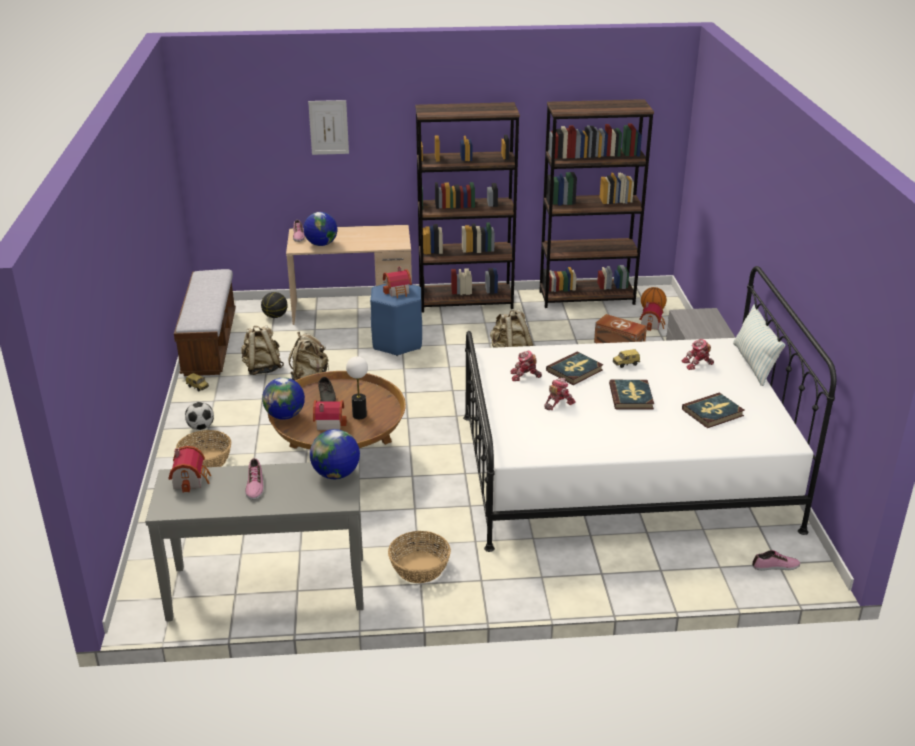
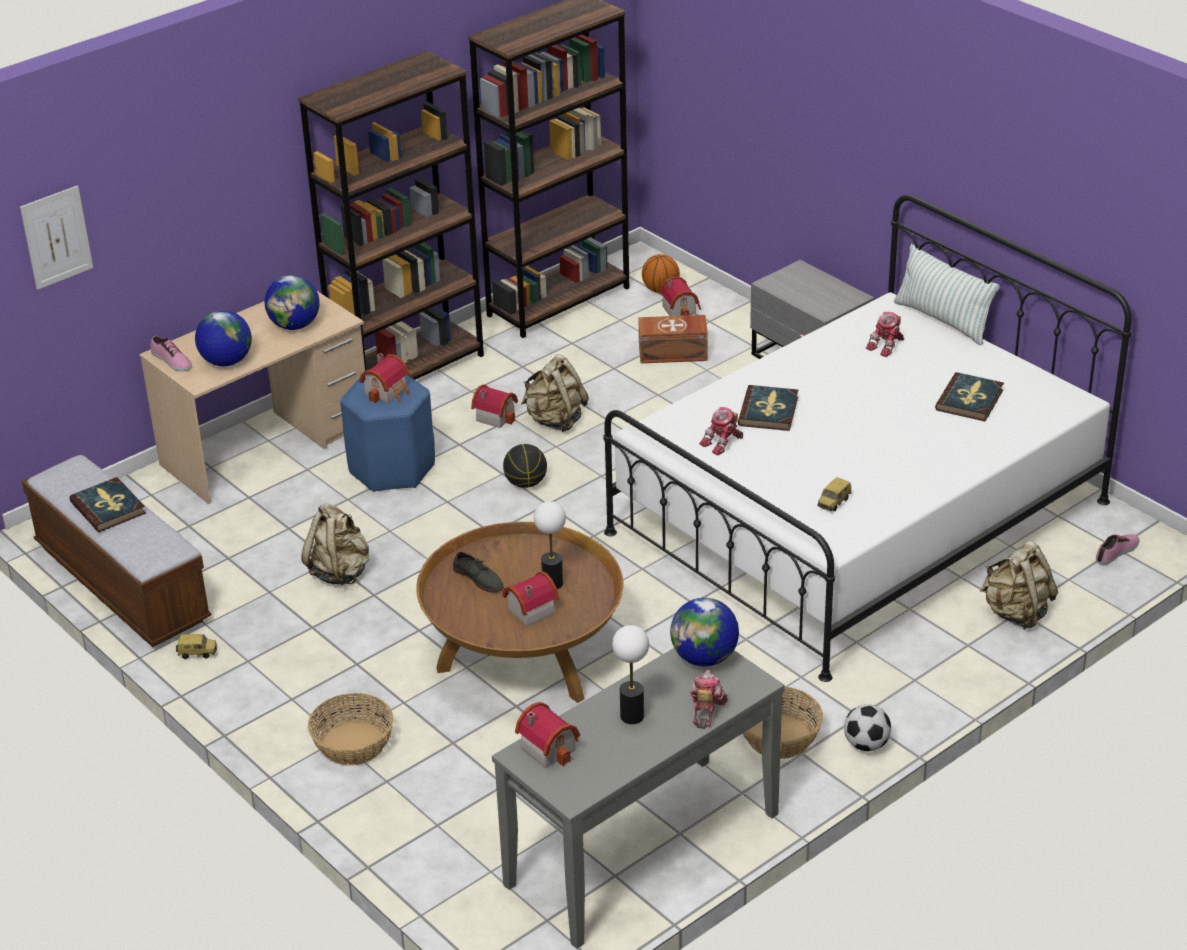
camera: 35 degrees left, 5 degrees up
(201, 427) = (282, 705): football -> football (866, 745)
(254, 485) = (632, 716): shoe -> table lamp
(262, 369) = (253, 586): beige backpack -> beige backpack (1016, 613)
(275, 316) = (163, 502): basketball -> basketball (526, 483)
(285, 416) = (463, 627): globe -> globe (295, 325)
(328, 127) = (178, 174): picture -> picture (56, 237)
(482, 338) = (495, 416): none -> toy house
(558, 403) = (802, 461): toy robot -> toy robot (706, 710)
(626, 364) = (814, 379): toy car -> toy car (834, 503)
(631, 397) = (868, 418): book -> book (108, 508)

